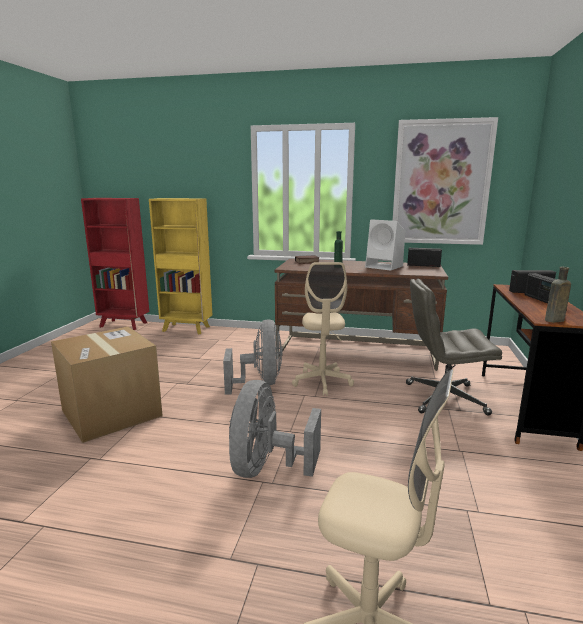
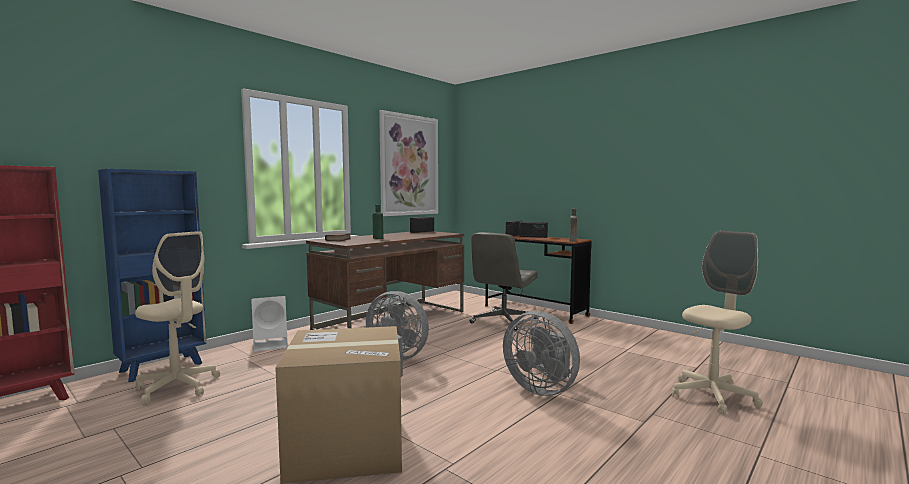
camera: 60 degrees left, 10 degrees down
(187, 329) = (163, 367): yellow bookcase -> blue bookcase
(322, 382) = (428, 342): beige office chair -> beige office chair (177, 387)
(385, 267) = (407, 235): white speaker -> white speaker (271, 344)

